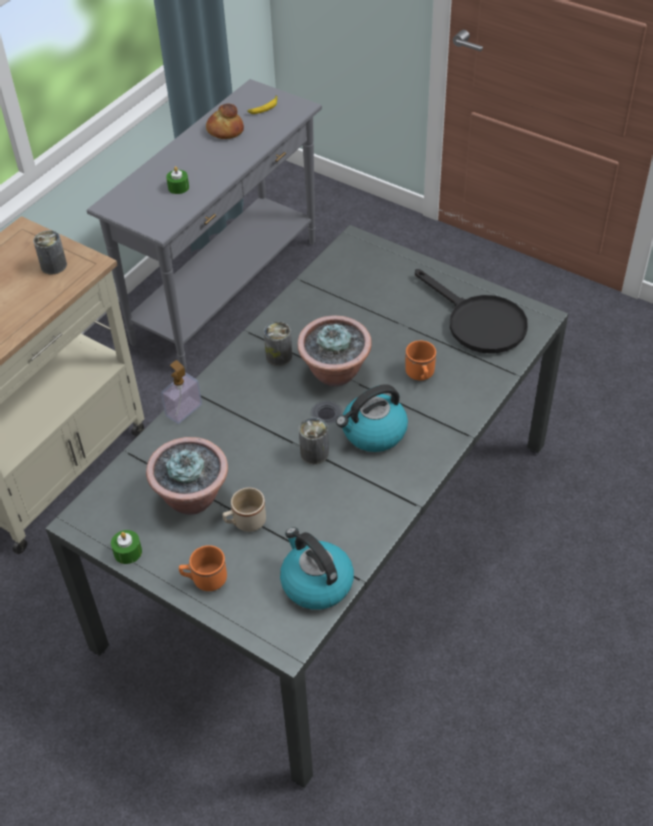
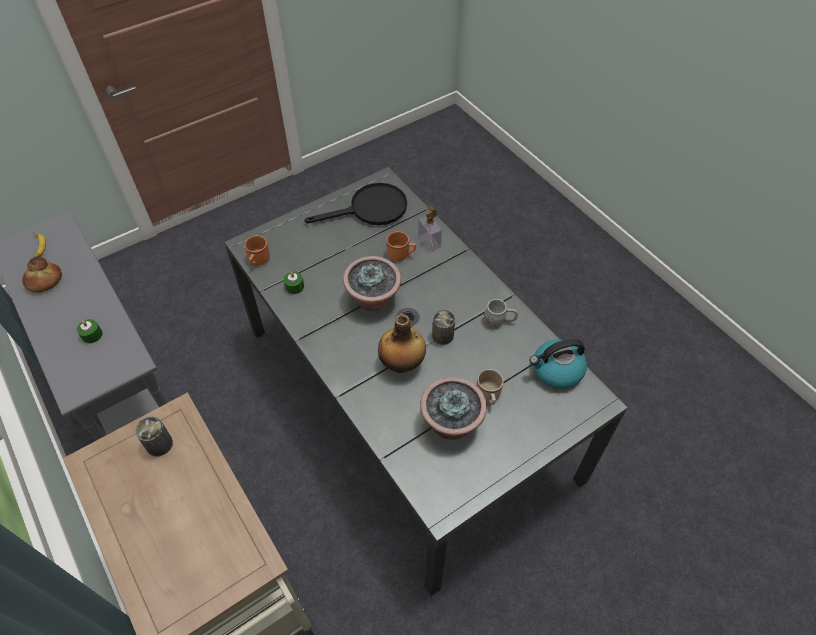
camera: 70 degrees left, 5 degrees up
(128, 552) = (486, 482): green candle -> green candle (294, 286)
(184, 410) = (359, 405): soap dispenser -> soap dispenser (429, 242)
(204, 579) = (530, 437): orange mug -> orange mug (258, 261)
(255, 429) = (402, 364): none -> bottle
(279, 356) = (337, 327): can -> none
(366, 502) = (499, 321): none -> grey mug
(373, 433) = (440, 297): kettle -> none

